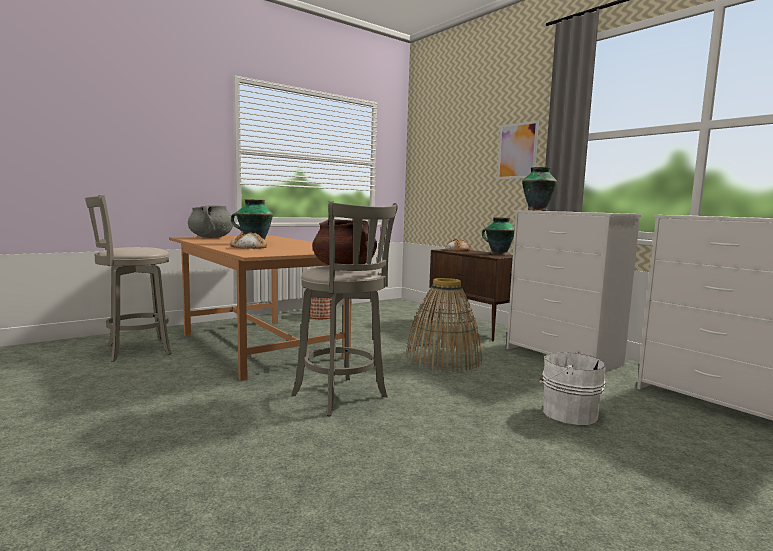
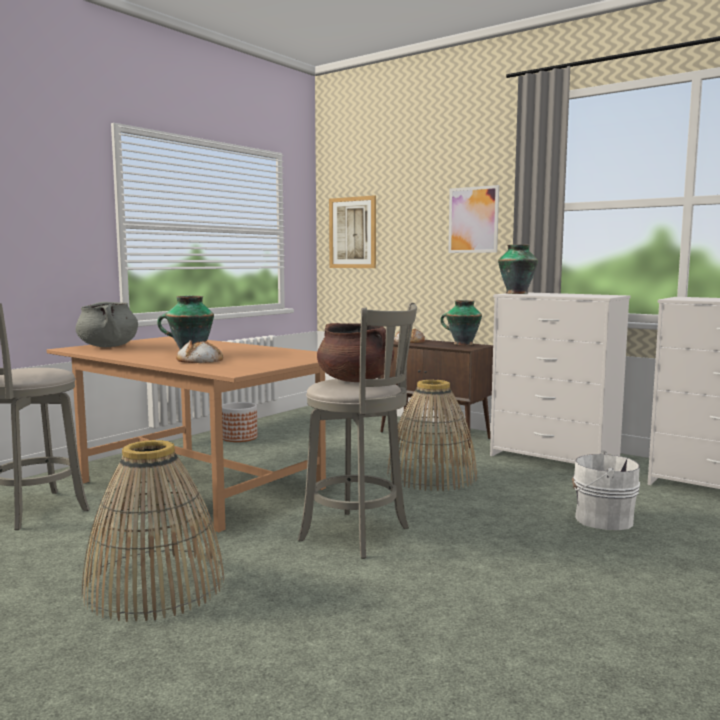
camera: 15 degrees left, 0 degrees up
(157, 413) = (154, 586): none -> basket
(429, 164) = (352, 232): none -> picture

